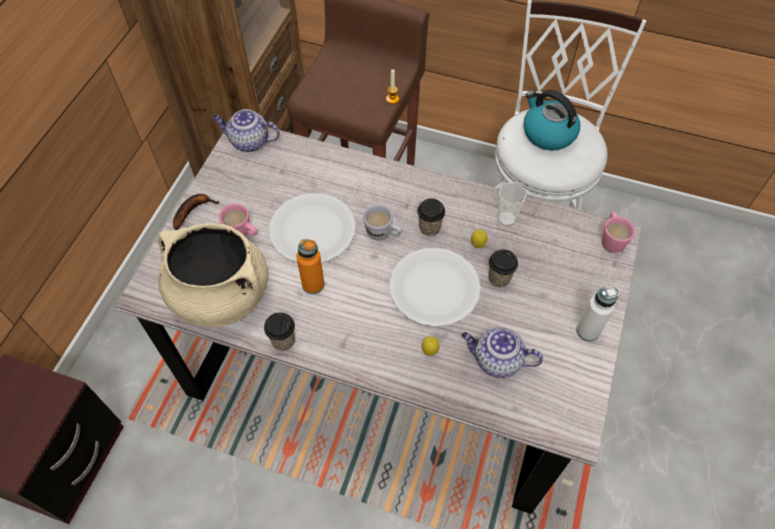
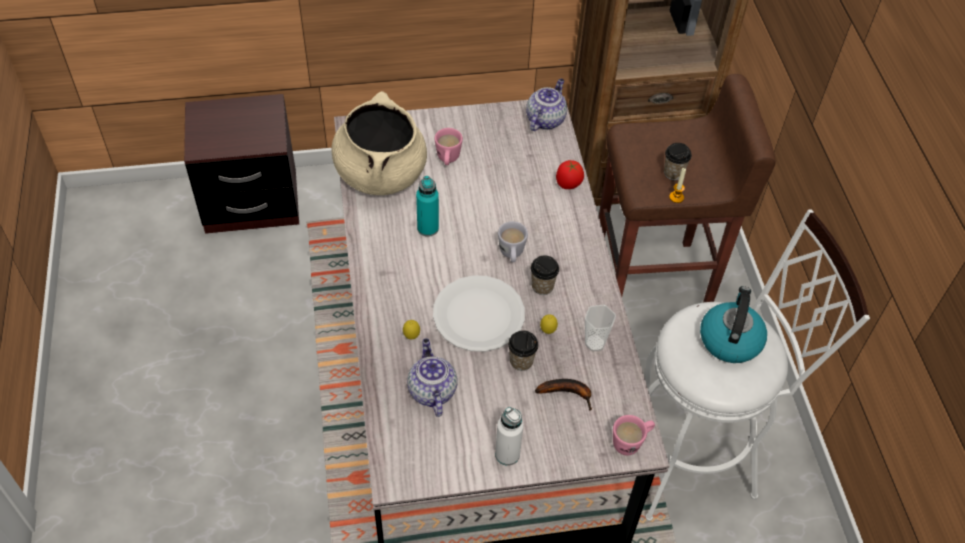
camera: 60 degrees right, 5 degrees down
(193, 210) = (449, 118): banana -> banana (568, 393)
(249, 142) = (545, 119): teapot -> teapot turned 45 degrees clockwise
(283, 341) = (363, 232): cup -> cup (673, 173)
(313, 230) = (482, 204): white plate -> none
(313, 284) = (428, 228): orange bottle -> turquoise bottle
(332, 160) = (568, 184): none -> tomato

